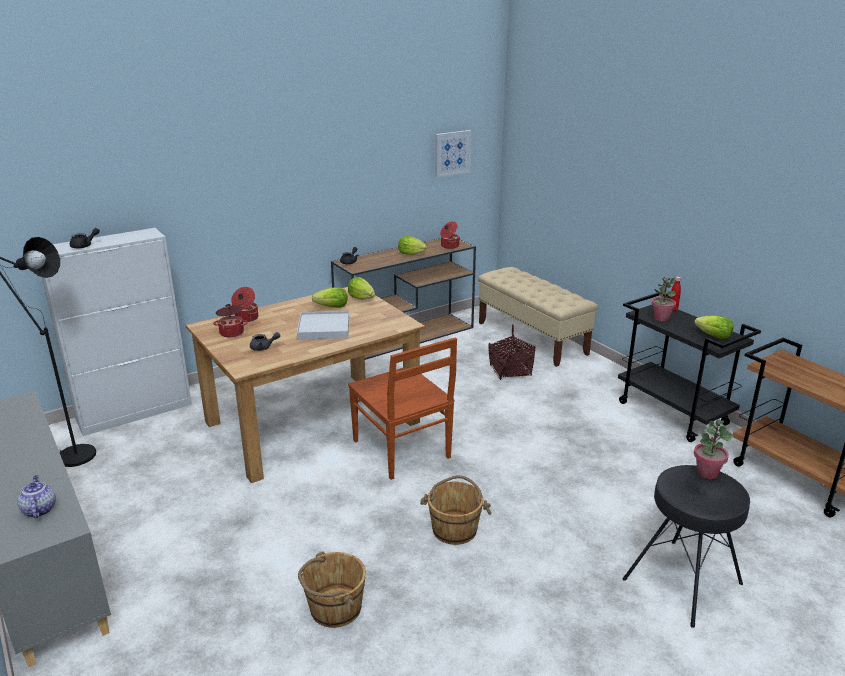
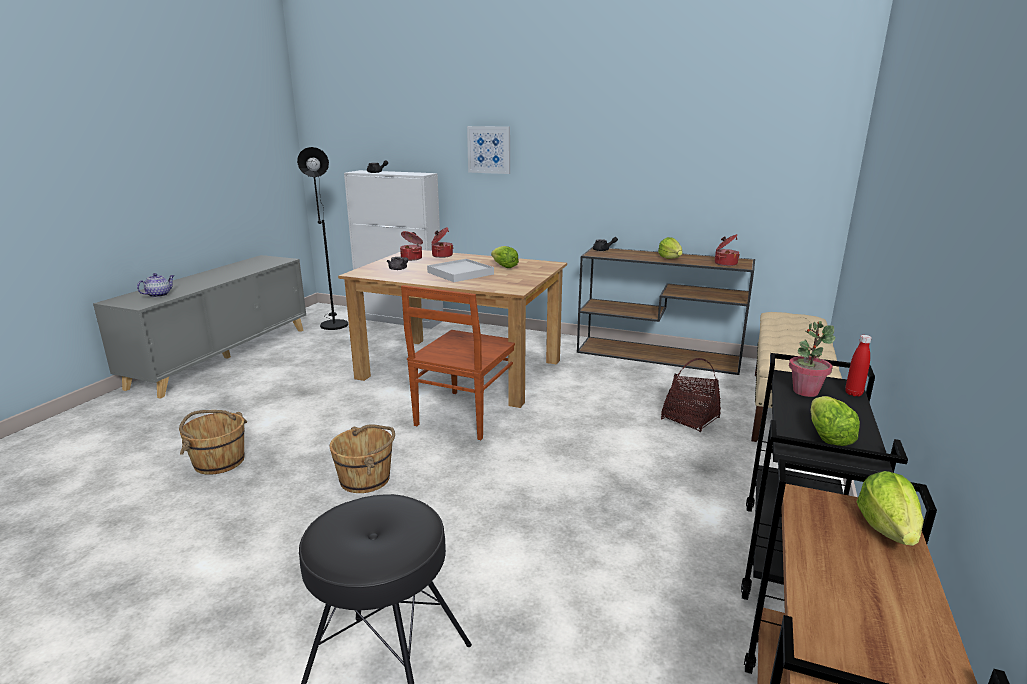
camera: 55 degrees right, 5 degrees down
(361, 298) = (539, 269): lettuce -> lettuce (887, 529)
(452, 153) = (770, 155): picture -> picture (489, 149)
(707, 473) = (416, 526): potted plant -> none

